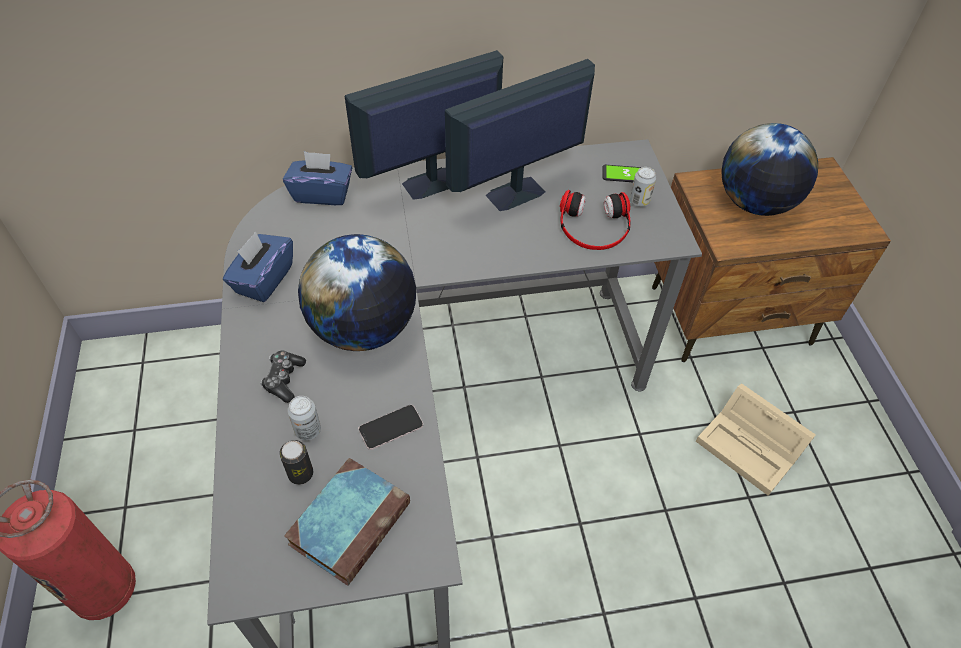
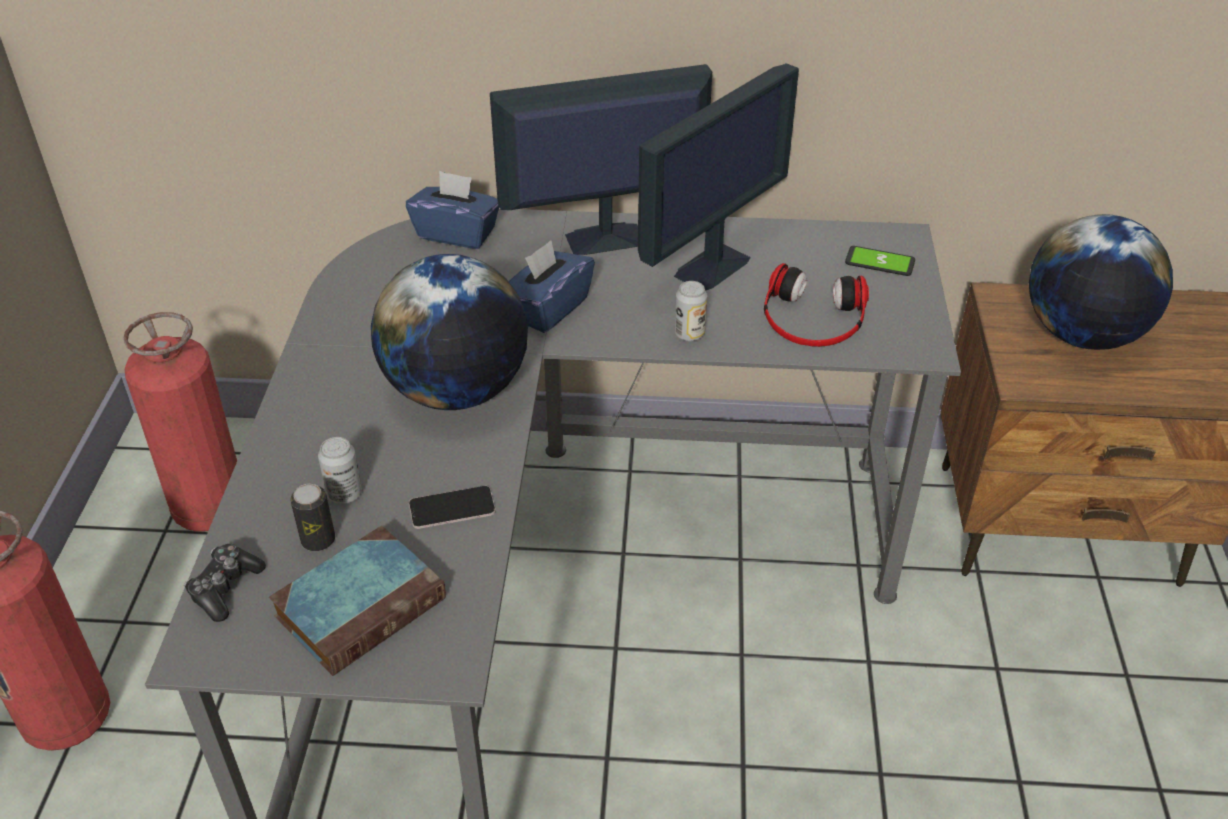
camera: 15 degrees right, 10 degrees down
(163, 407) = (210, 509): none -> fire extinguisher
(263, 279) = (349, 318): blue tissue box -> blue tissue box (548, 309)
(284, 379) = (335, 432): game controller -> game controller (225, 588)
(514, 194) = (713, 265): monitor -> monitor turned 150 degrees clockwise
(639, 201) = (889, 296): can -> can (689, 334)
(751, 448) = (1042, 714): beige storage box -> none

